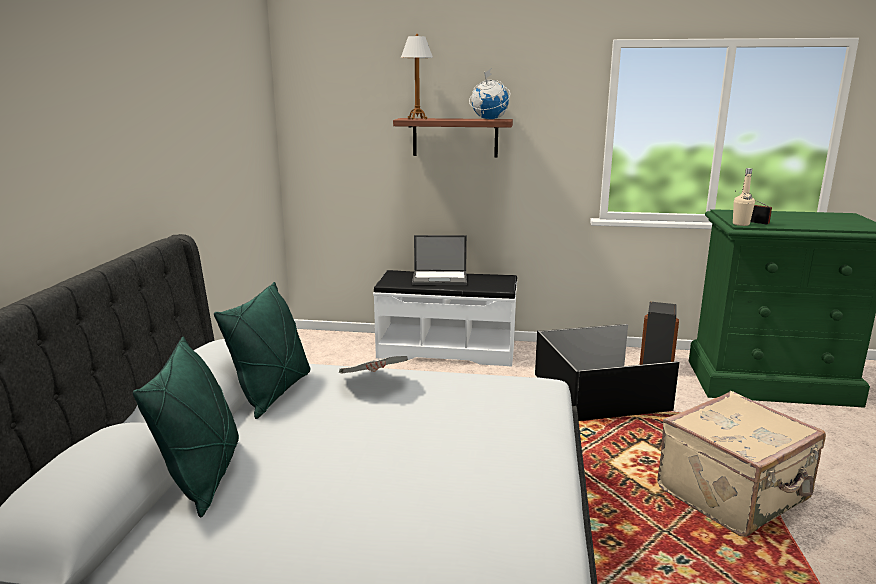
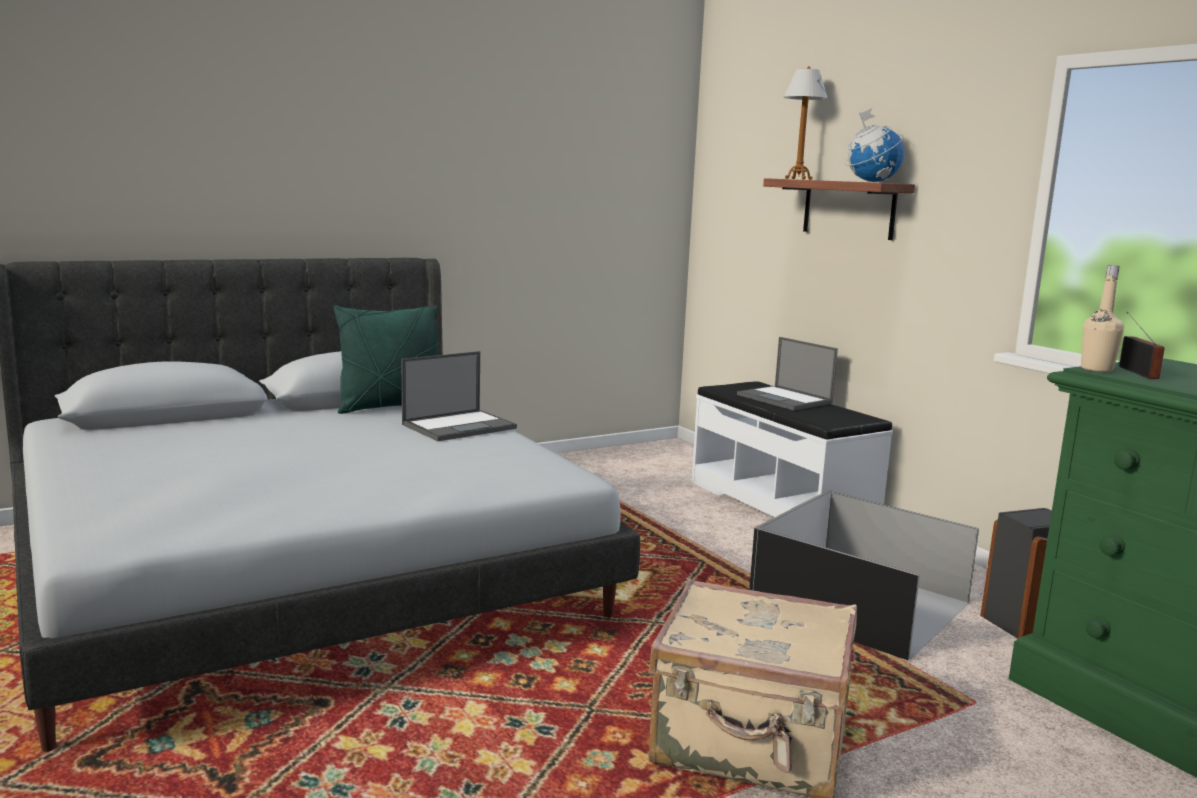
camera: 50 degrees right, 5 degrees down
(203, 476) = (237, 422): green pillow -> none
(373, 383) = (460, 426): newspaper -> laptop

